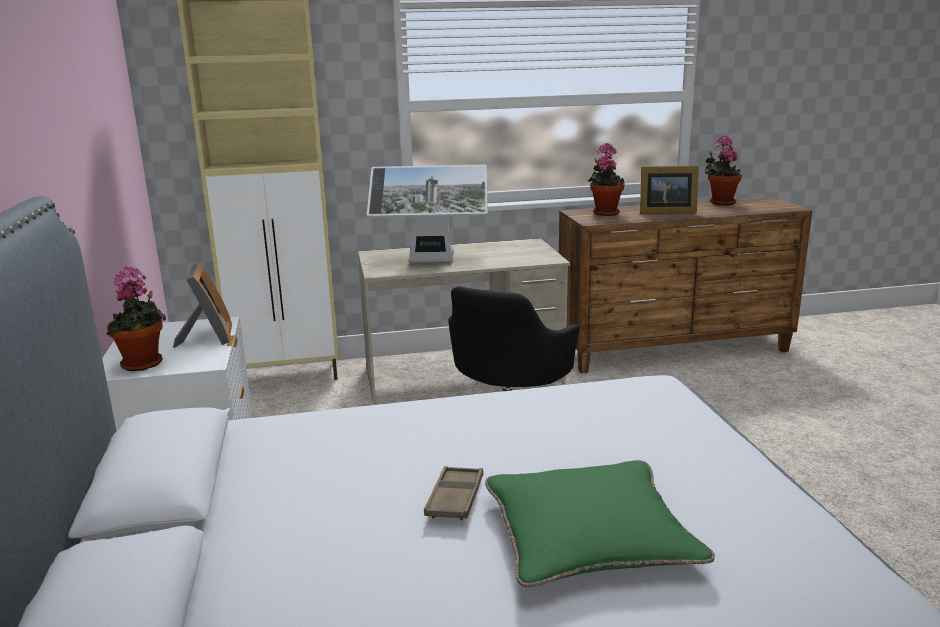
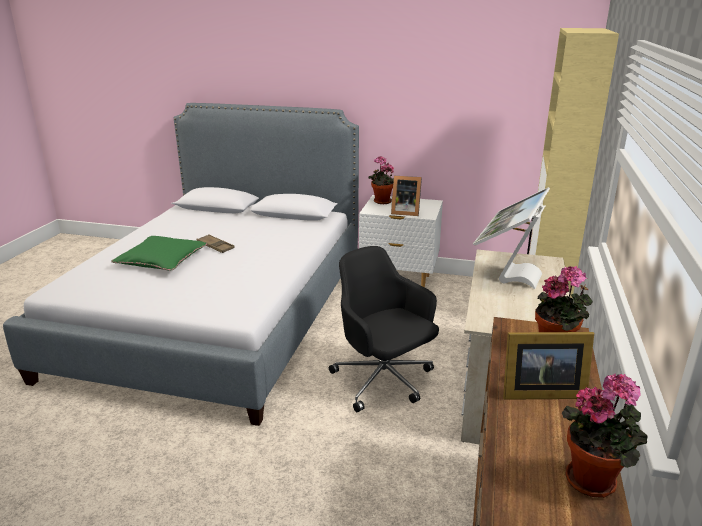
camera: 115 degrees right, 5 degrees up
(665, 212) = (538, 392): picture frame -> picture frame turned 120 degrees counterclockwise

